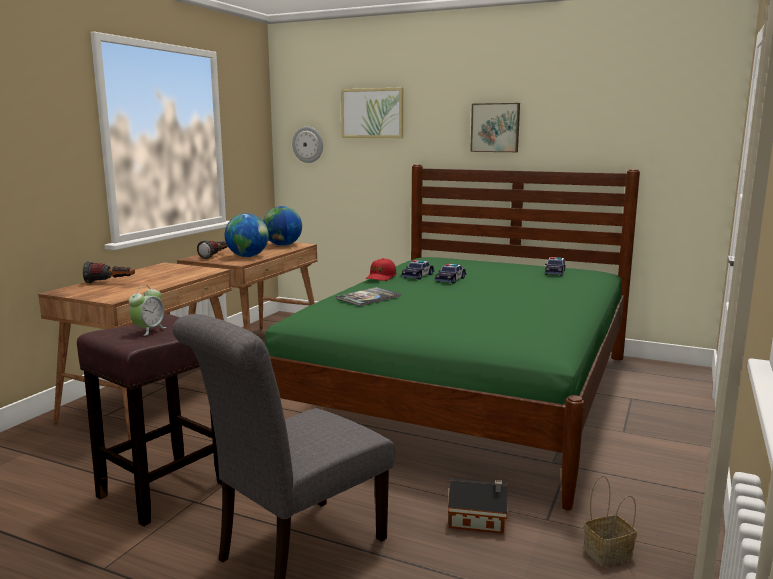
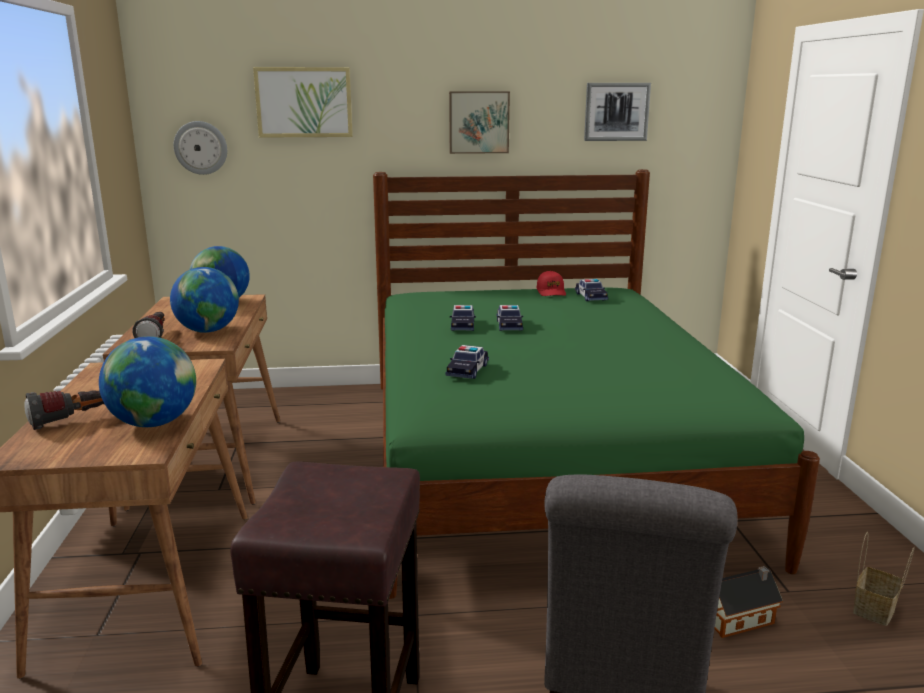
camera: 30 degrees left, 5 degrees up
(140, 289) = (154, 423): none -> globe
(148, 330) = (328, 500): alarm clock -> none
(368, 298) = (467, 370): book -> toy car
(381, 277) = (422, 334): red cap -> red cap (551, 292)
(613, 119) = (616, 112): none -> picture

